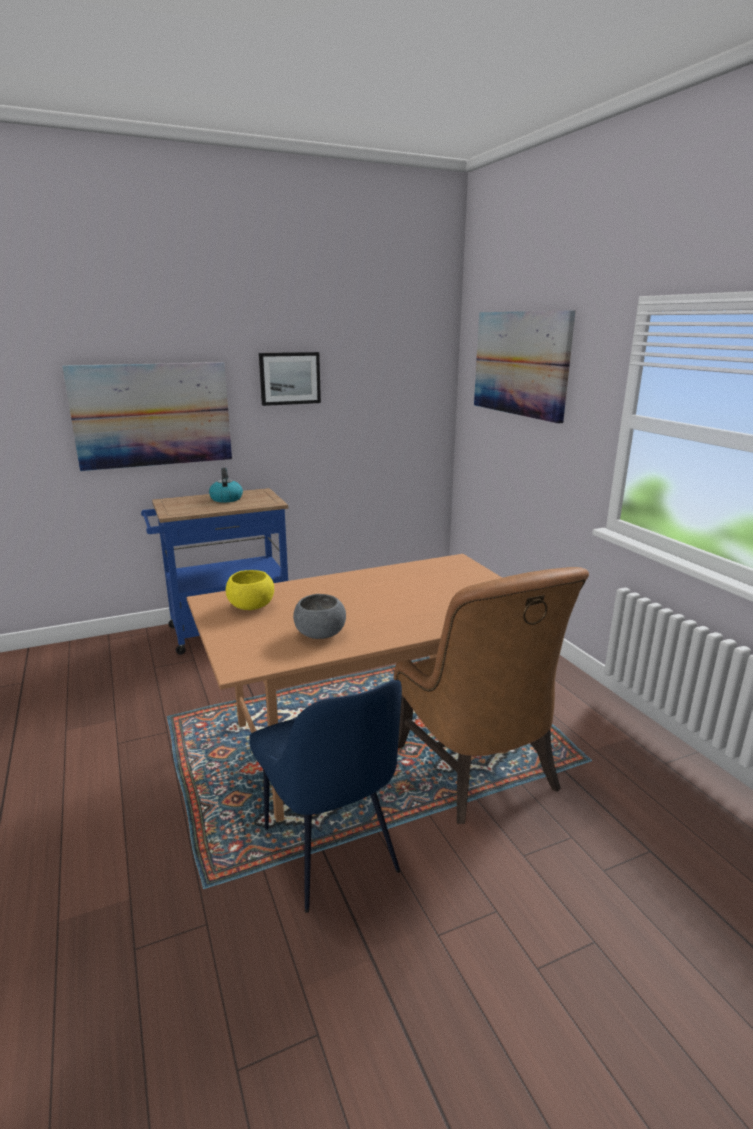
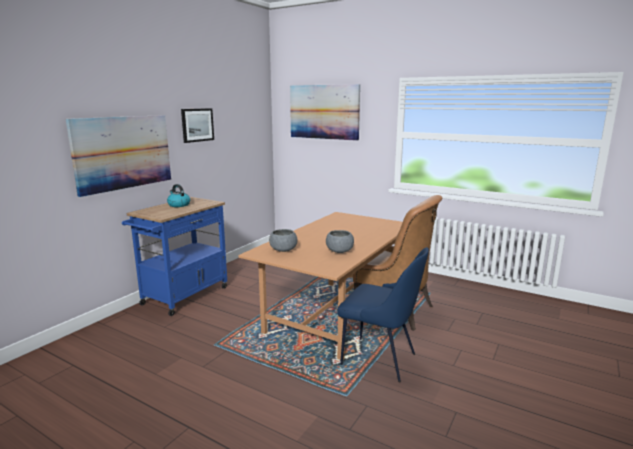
camera: 35 degrees left, 5 degrees down
(251, 606) = (283, 250): yellow bowl -> grey bowl

